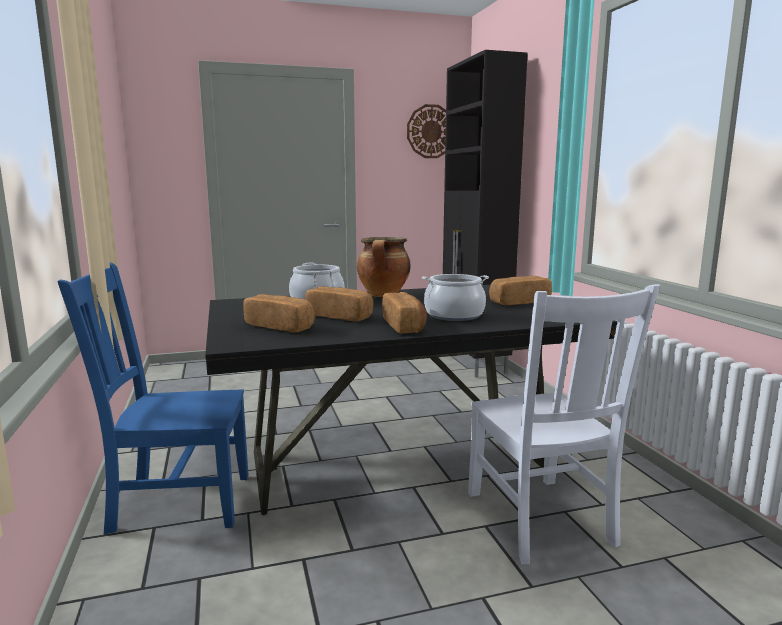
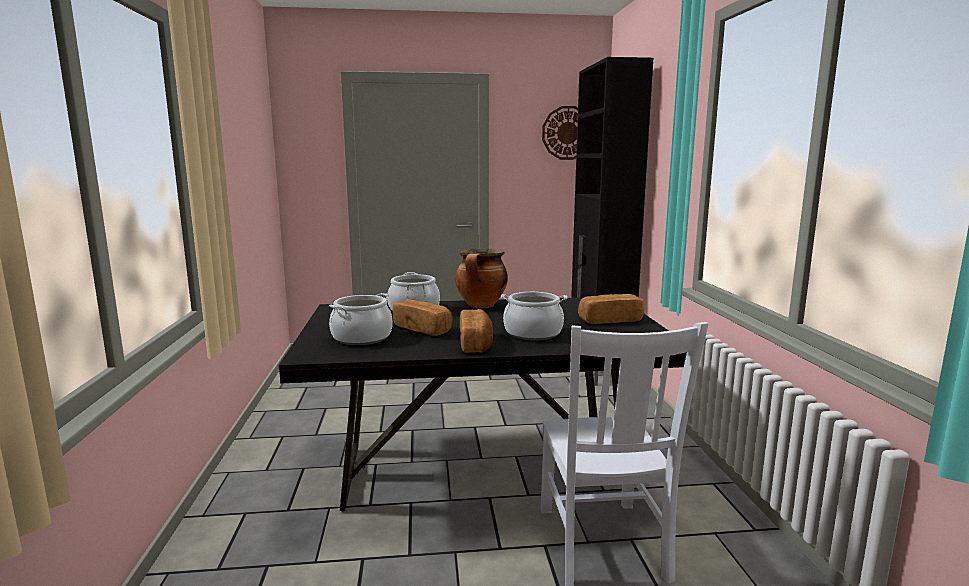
camera: 10 degrees right, 0 degrees up
(176, 502) = (271, 491): blue chair -> none
(280, 326) = (362, 338): bread -> cooking pot

